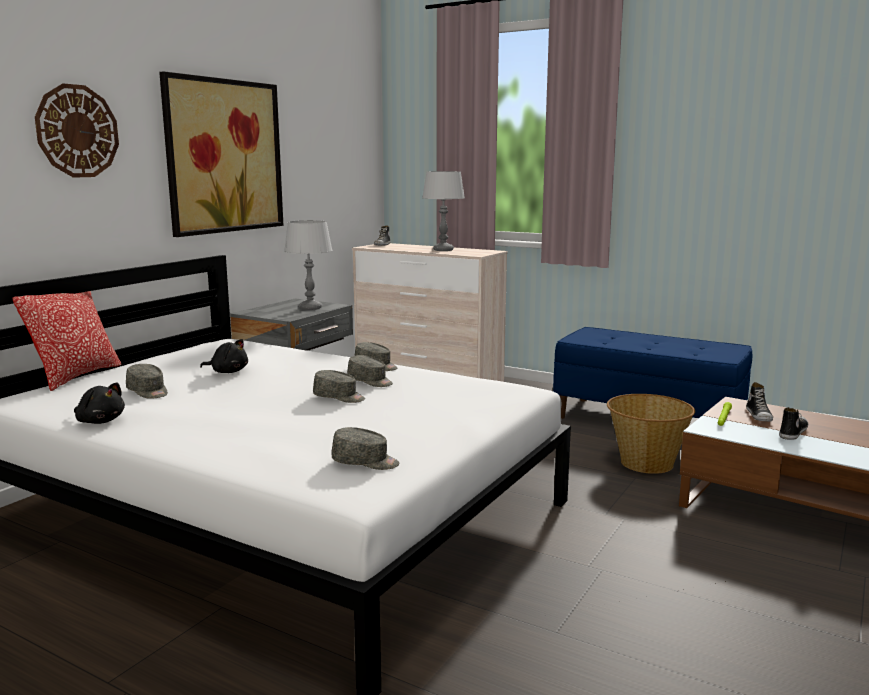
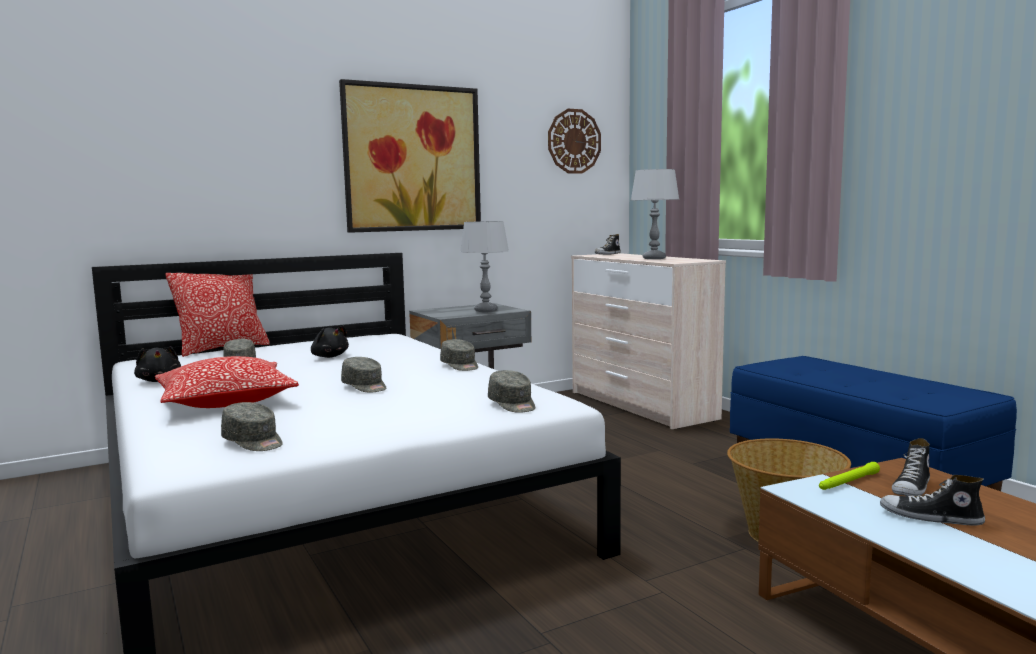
camera: 30 degrees right, 5 degrees down
(77, 131) = (249, 134): wall clock -> wall clock (574, 141)
(238, 432) = (226, 402): none -> pillow
(370, 381) = (424, 377): grey cap -> grey cap (513, 405)
(792, 432) = (930, 517): shoe -> shoe turned 135 degrees counterclockwise

